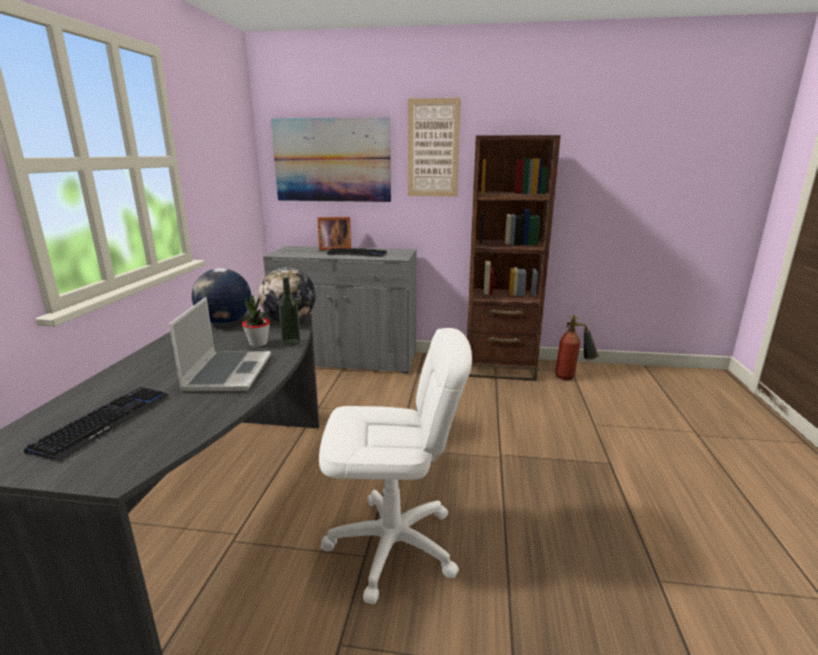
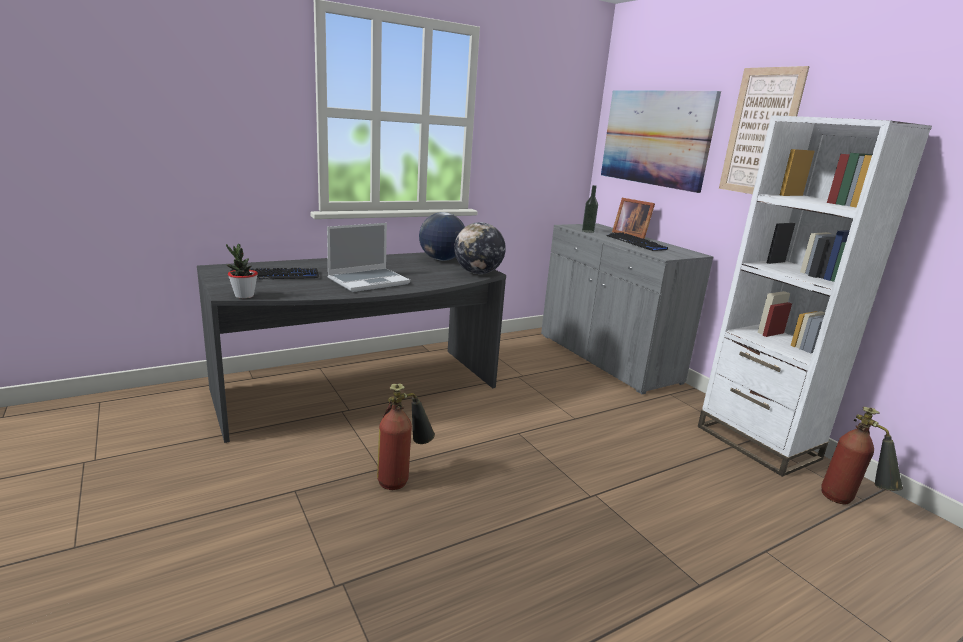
camera: 50 degrees right, 0 degrees up
(258, 344) = (423, 276): potted plant -> potted plant (244, 296)
(291, 342) = (442, 283): bottle -> bottle (588, 231)
(393, 545) = (403, 477): white office chair -> fire extinguisher
(499, 368) = (757, 442): brown bookcase -> white bookcase

